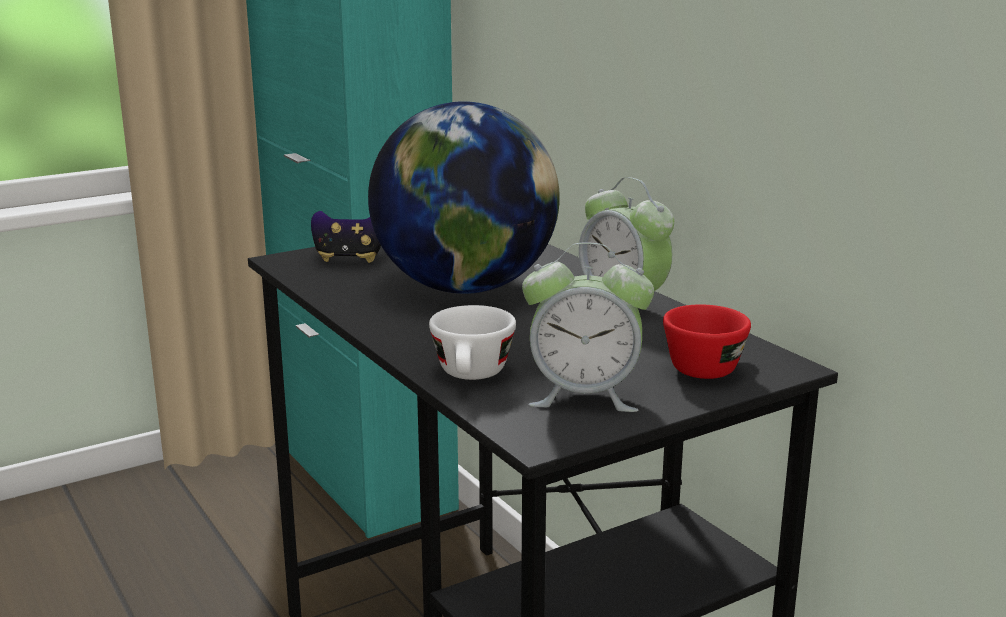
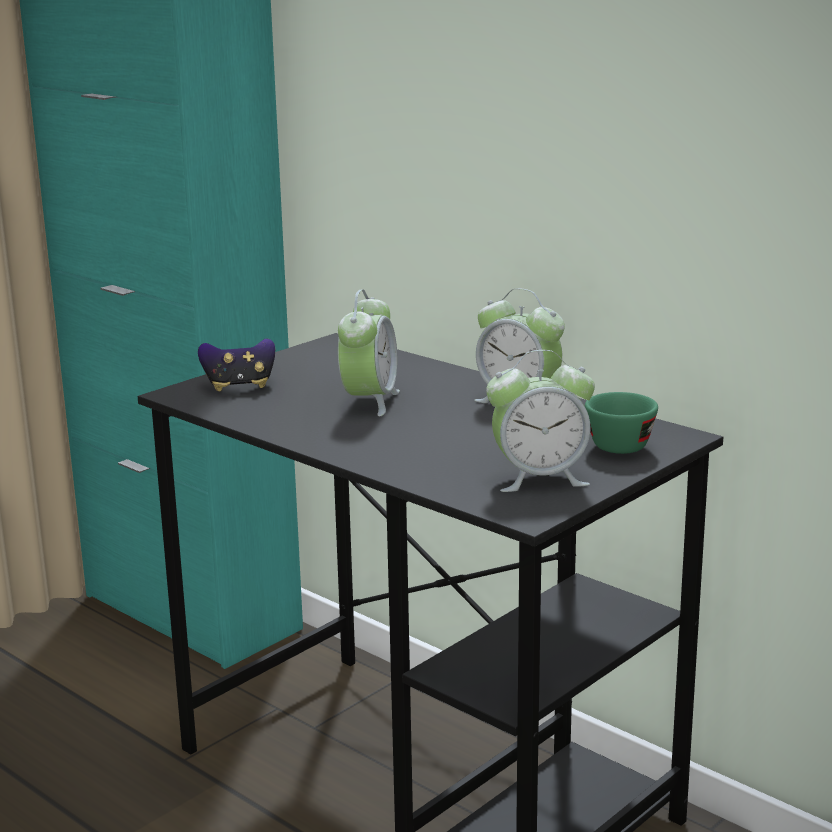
camera: 15 degrees left, 0 degrees up
(465, 288) = (369, 401): globe -> alarm clock
(472, 376) = (437, 475): white cup -> none
(708, 365) = (621, 443): red cup -> green cup

